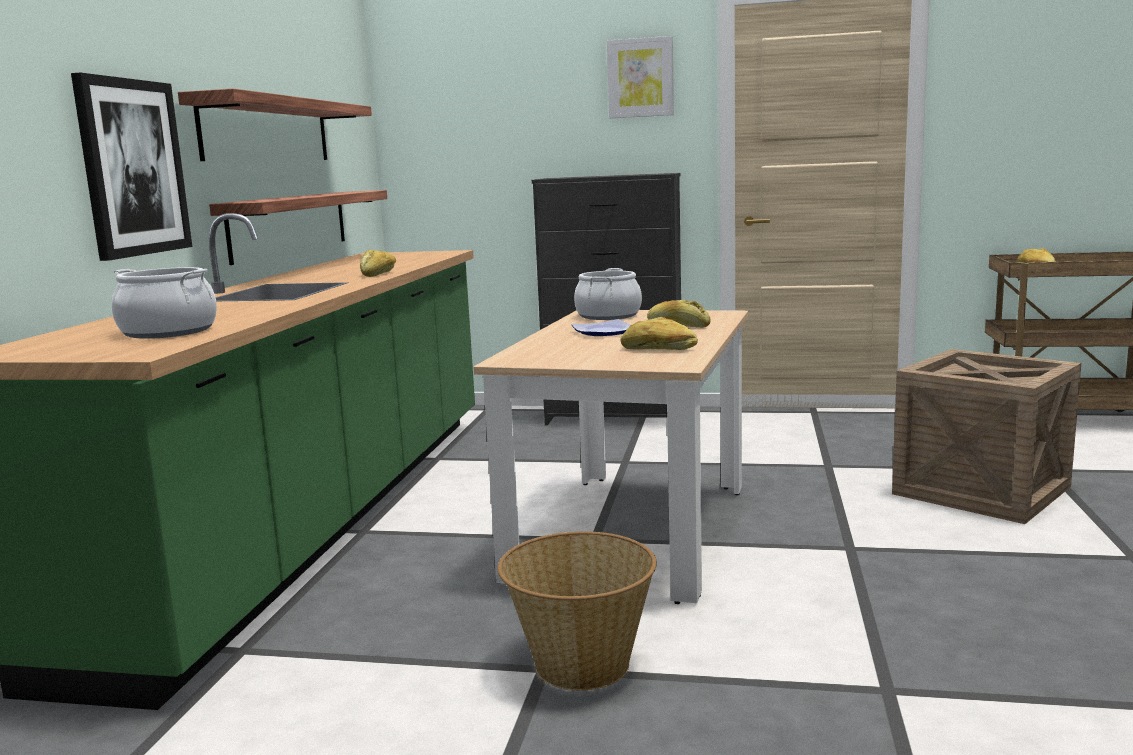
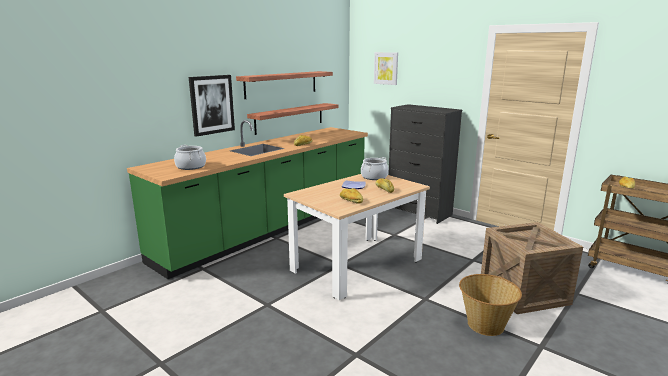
camera: 30 degrees right, 5 degrees up
(581, 664) = (279, 307): basket -> basket (485, 324)
(640, 78) = (450, 64): picture -> picture (386, 68)

